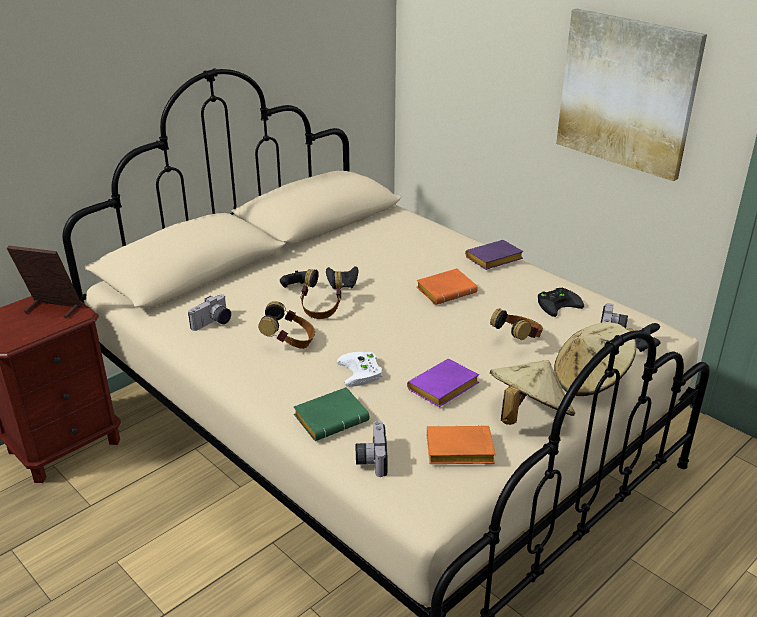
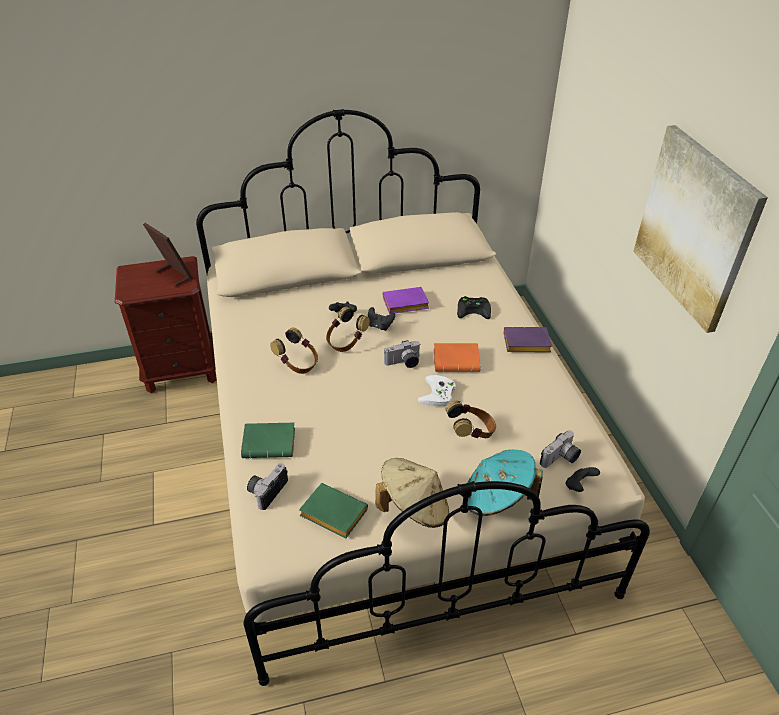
camera: 30 degrees right, 10 degrees up
(213, 323) = (261, 326): camera -> camera (403, 363)
(362, 372) = (325, 412): white game controller -> white game controller (438, 394)
(443, 389) = (371, 453): purple book -> purple book (404, 305)
(457, 452) = (331, 514): orange book -> green book
(558, 303) = (541, 410): black game controller -> black game controller (474, 309)
(591, 380) = (497, 498): beige hat -> turquoise hat

